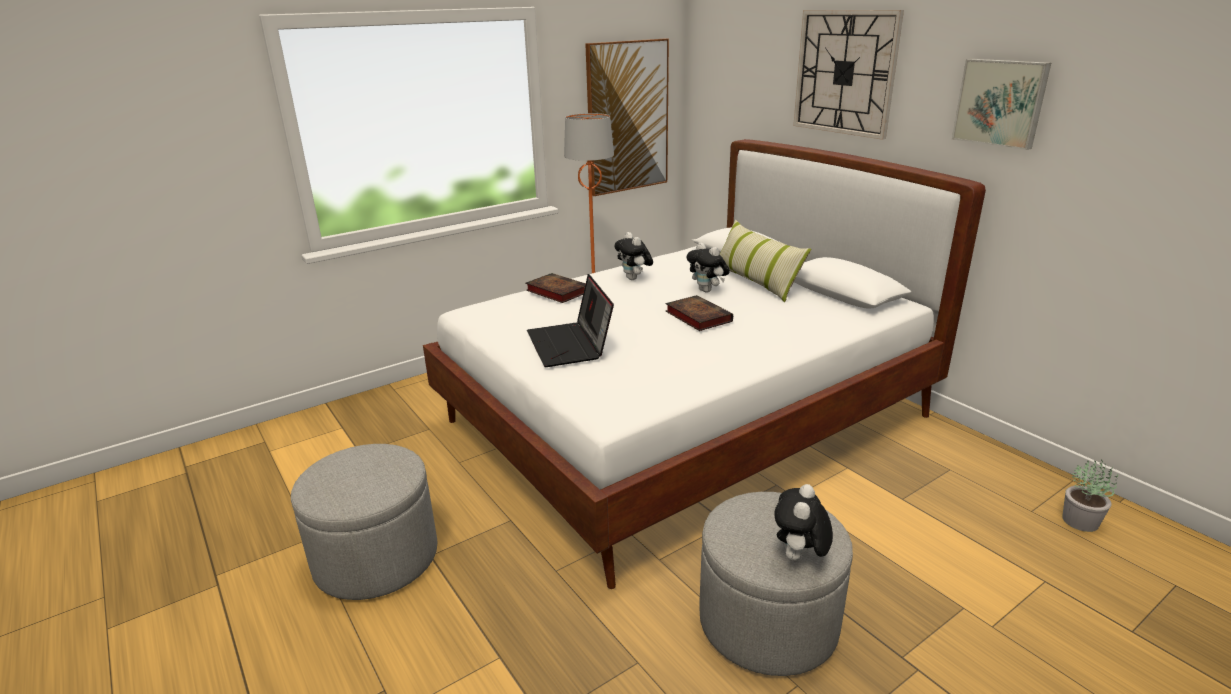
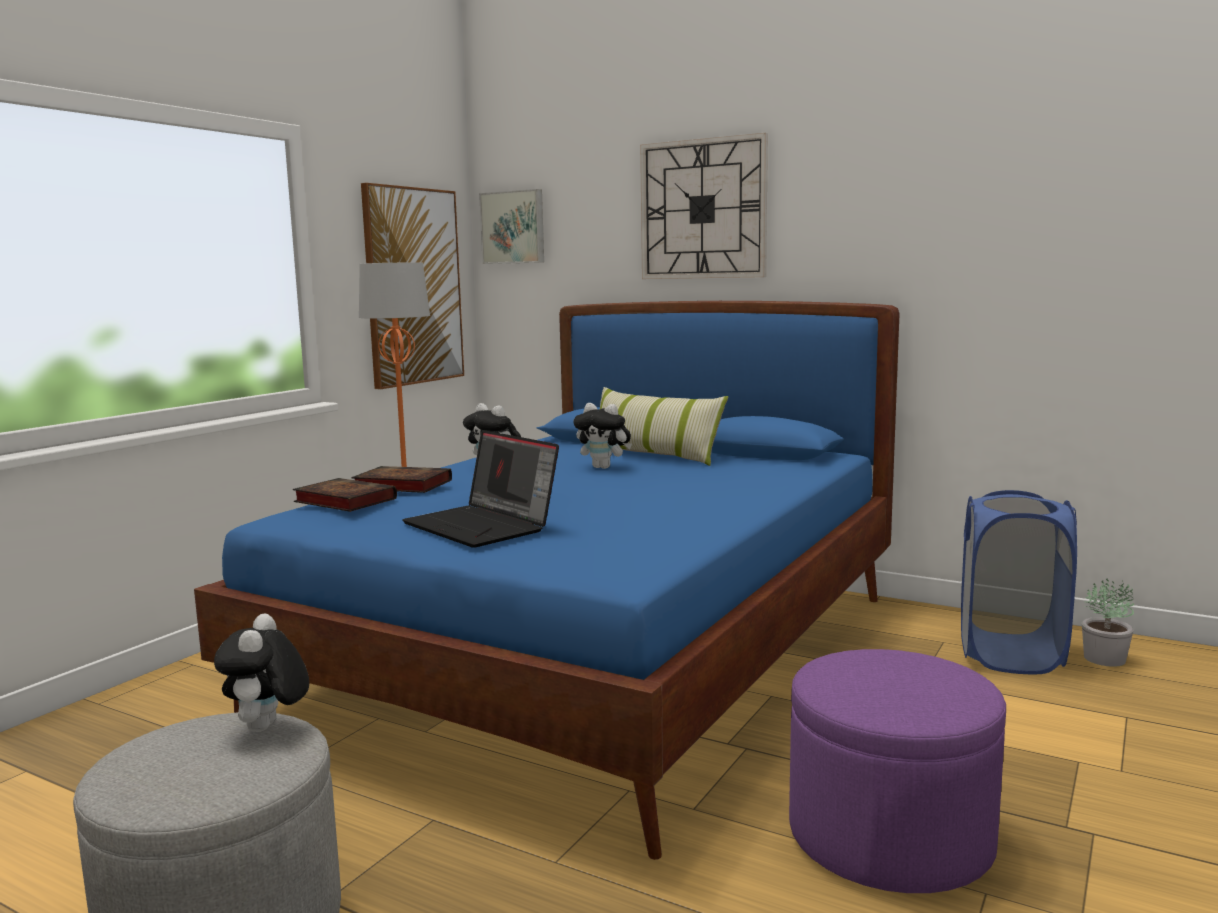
camera: 25 degrees left, 15 degrees down
(686, 421) = (602, 656): white bed -> blue bed
(696, 316) = (621, 485): book -> book (342, 501)
(768, 622) = (890, 837): grey ottoman -> purple ottoman
(799, 558) = (950, 698): plush toy -> plush toy (267, 728)
(997, 495) = (1010, 654): none -> blue laundry basket
(1001, 102) = (897, 217): picture -> picture (514, 227)

